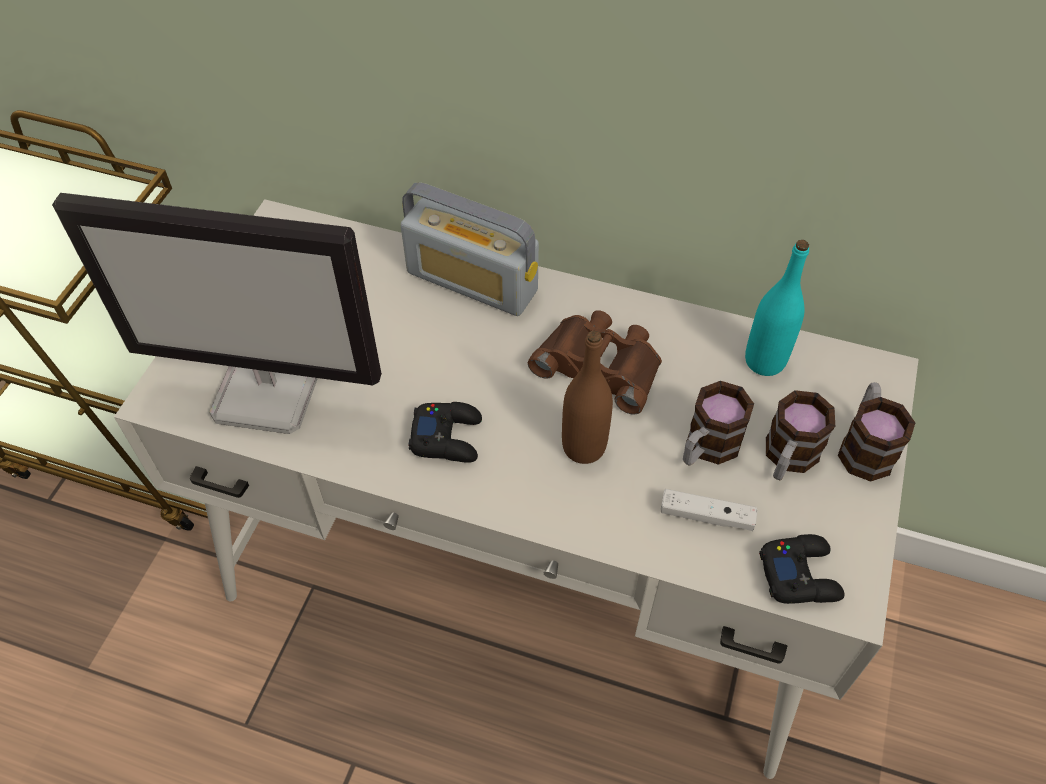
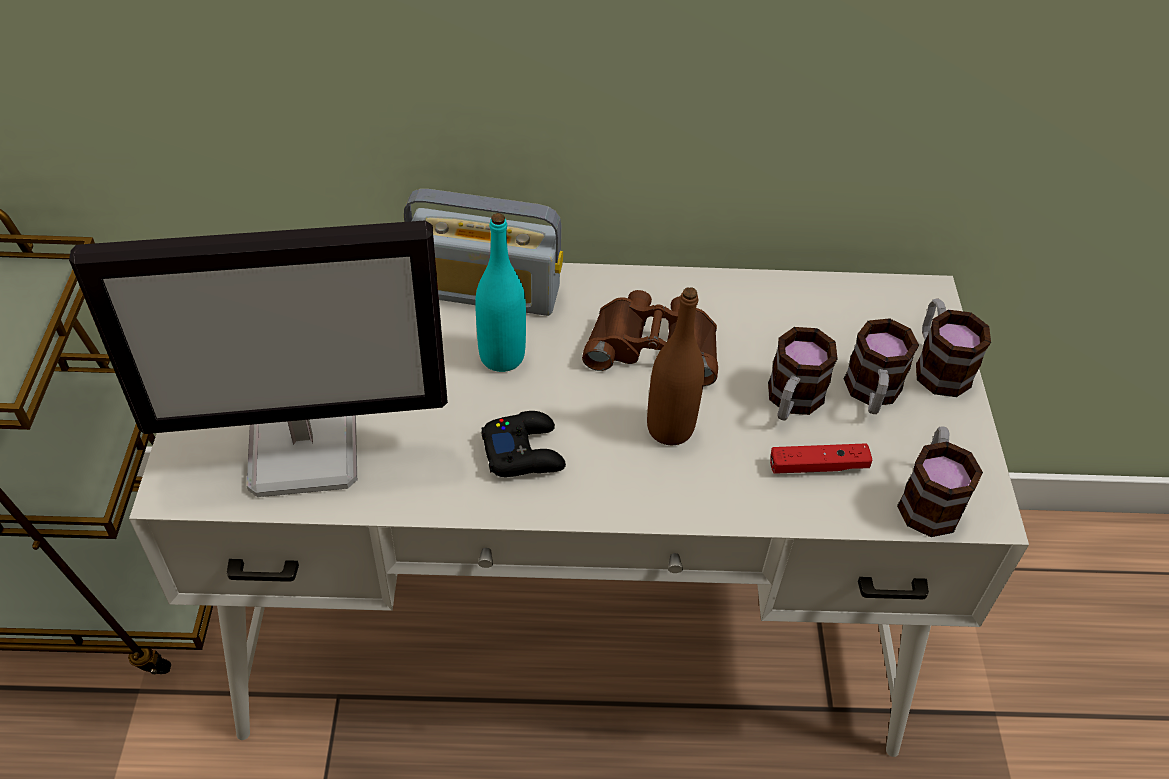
camera: 20 degrees left, 5 degrees down
(706, 516) = (818, 466): white game controller -> red game controller
(764, 361) = (813, 307): turquoise bottle -> turquoise bottle (502, 356)
(800, 574) = (928, 498): black game controller -> mug

